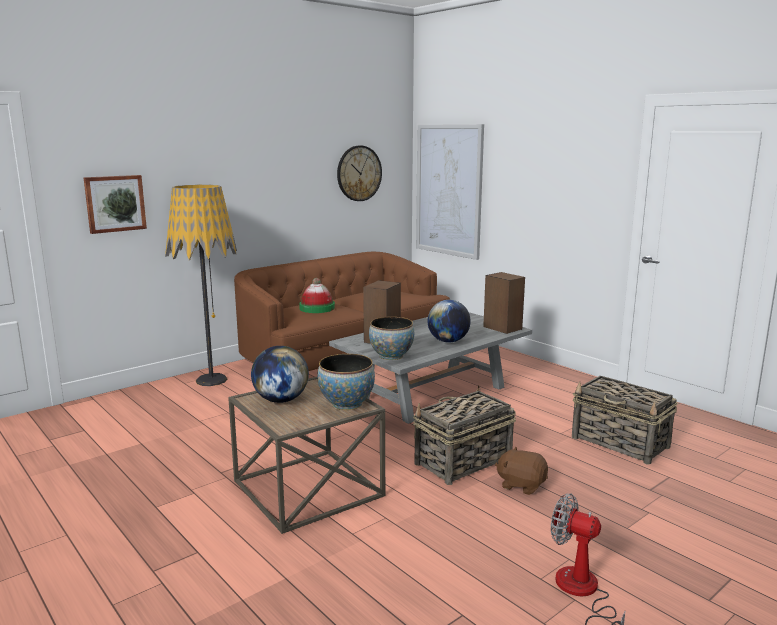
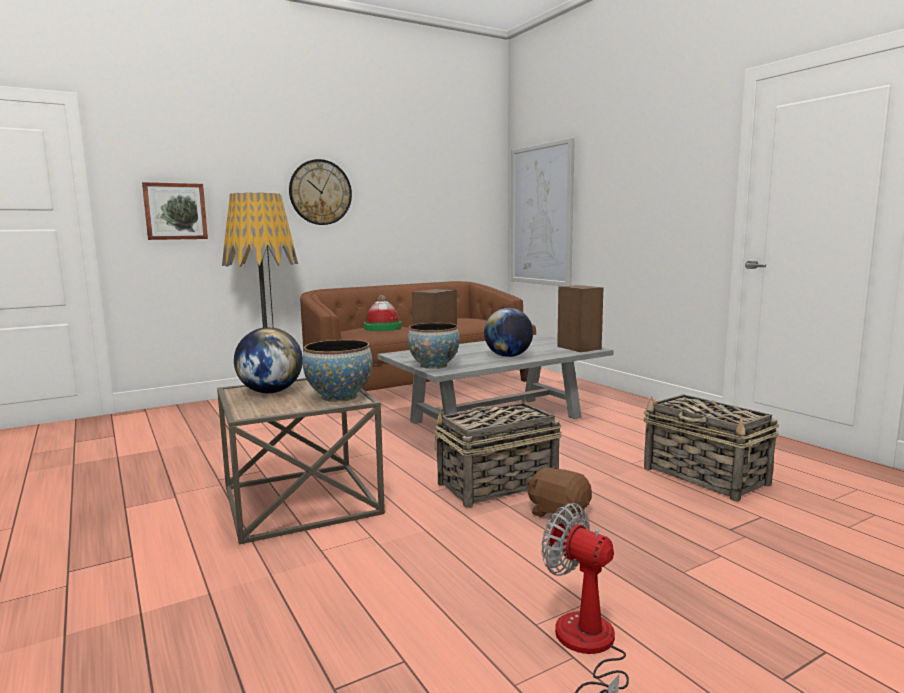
camera: 10 degrees right, 5 degrees down
(359, 173) = (446, 198): wall clock -> wall clock (320, 192)

